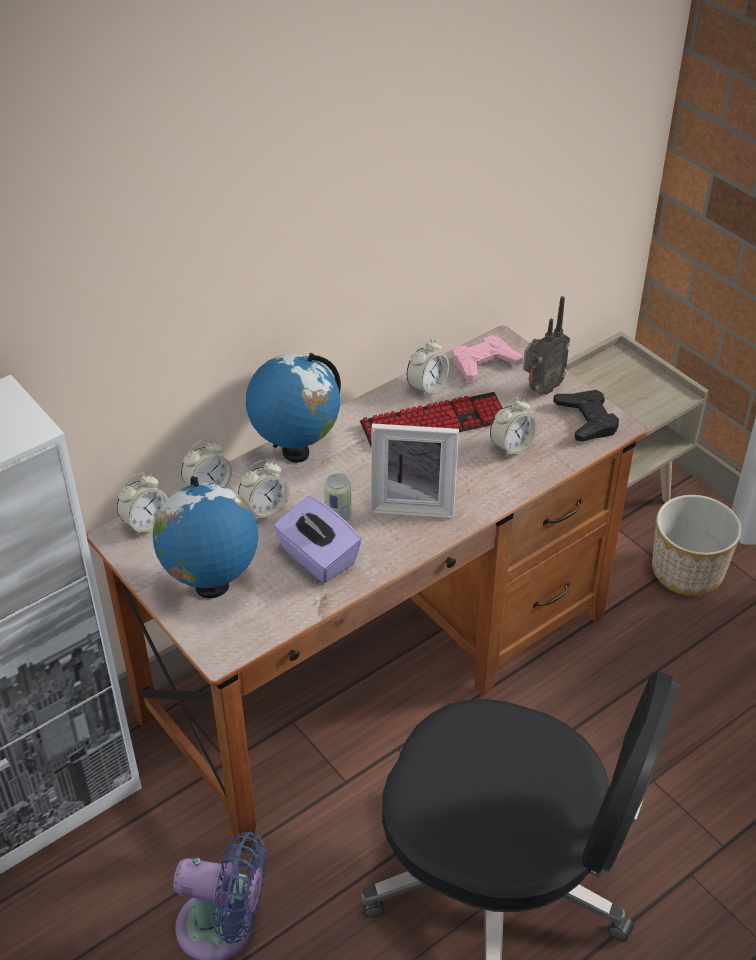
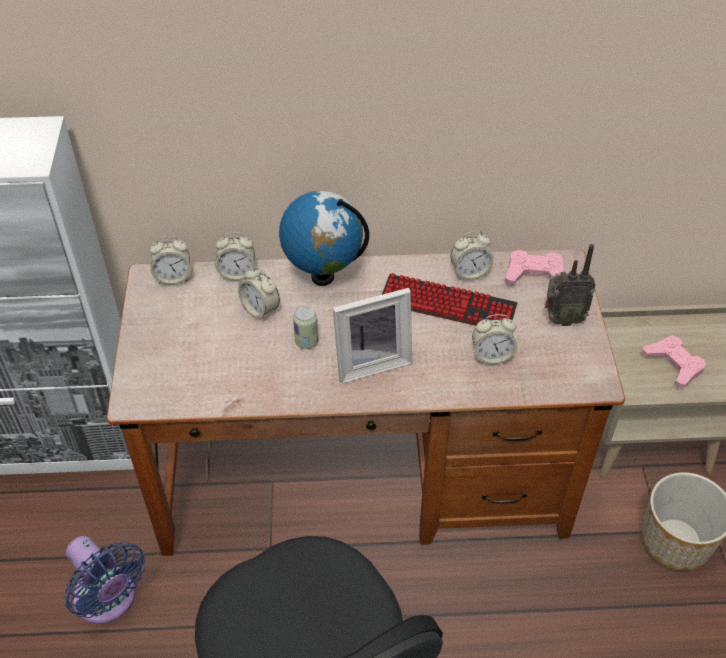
camera: 35 degrees right, 5 degrees up
(211, 587) = (171, 348): globe -> none
(265, 509) = (260, 309): alarm clock -> alarm clock turned 45 degrees clockwise
(317, 558) = (261, 367): purple tissue box -> none
(413, 503) = (371, 361): picture frame -> picture frame turned 60 degrees counterclockwise
(586, 420) = (577, 365): black game controller -> none
(616, 403) = (673, 364): none -> pink game controller

